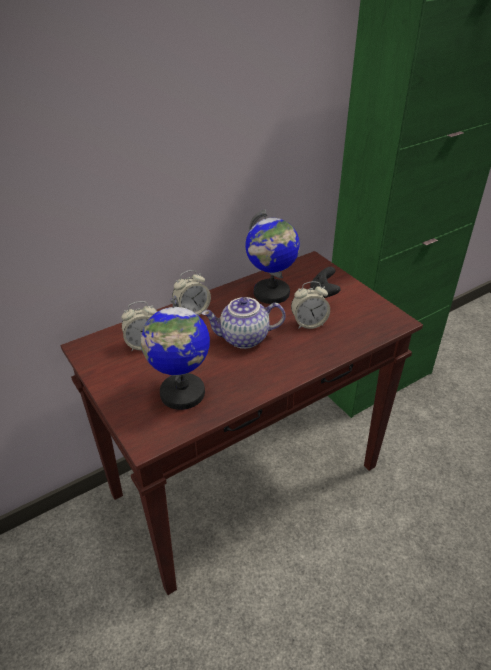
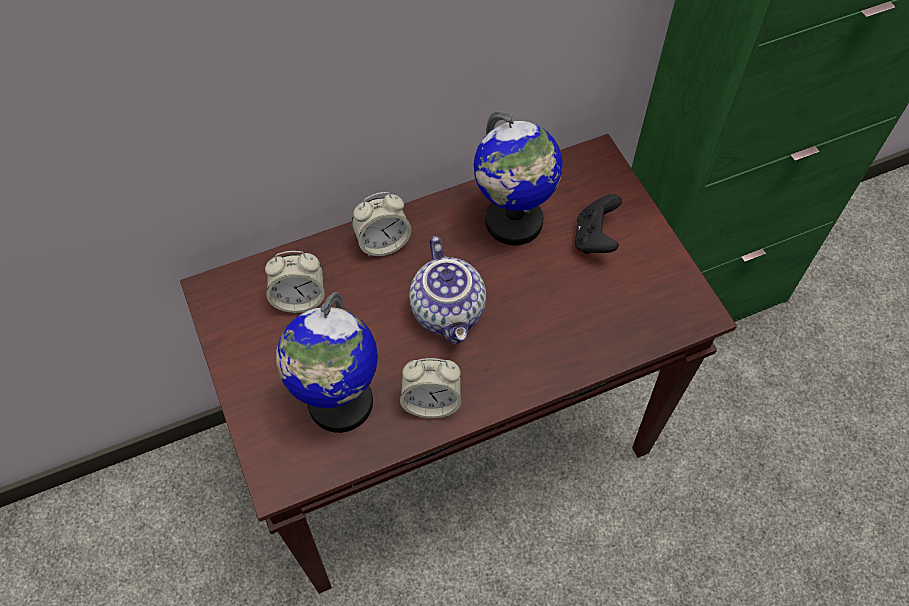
camera: 10 degrees right, 20 degrees up
(244, 339) = (450, 312): teapot -> teapot turned 105 degrees counterclockwise
(309, 323) = (556, 295): alarm clock -> alarm clock (431, 402)

